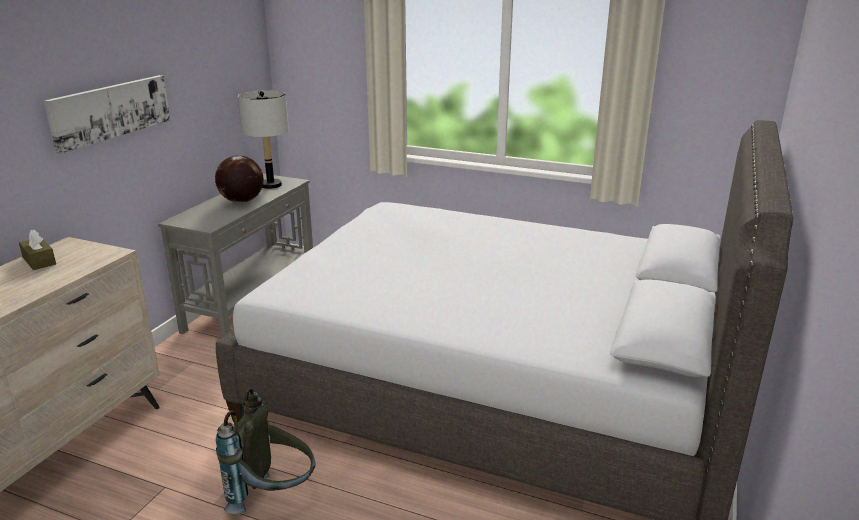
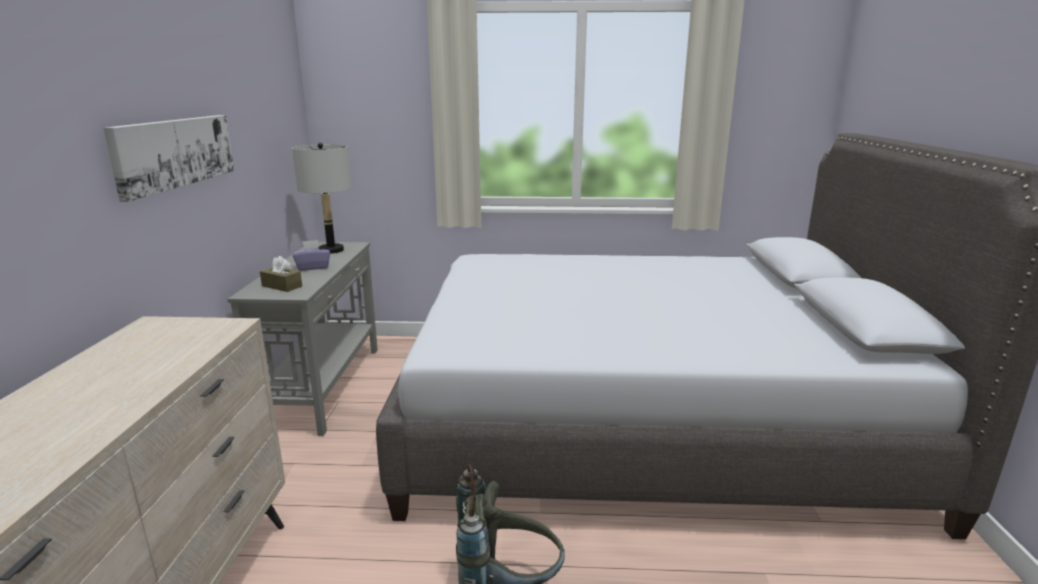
camera: 20 degrees left, 5 degrees down
(39, 261) = (126, 347): brown tissue box -> brown tissue box (282, 286)
(241, 201) = (313, 267): globe -> purple tissue box

